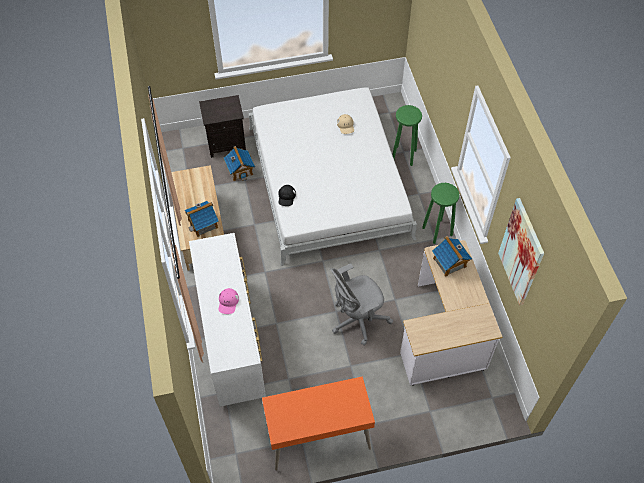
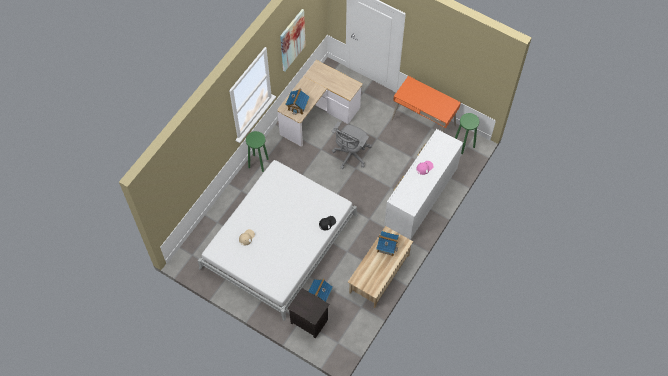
camera: 135 degrees left, 5 degrees up
(357, 320) = (350, 155): grey office chair -> grey office chair turned 105 degrees clockwise
(403, 155) = (220, 220): green stool -> green stool (464, 145)

